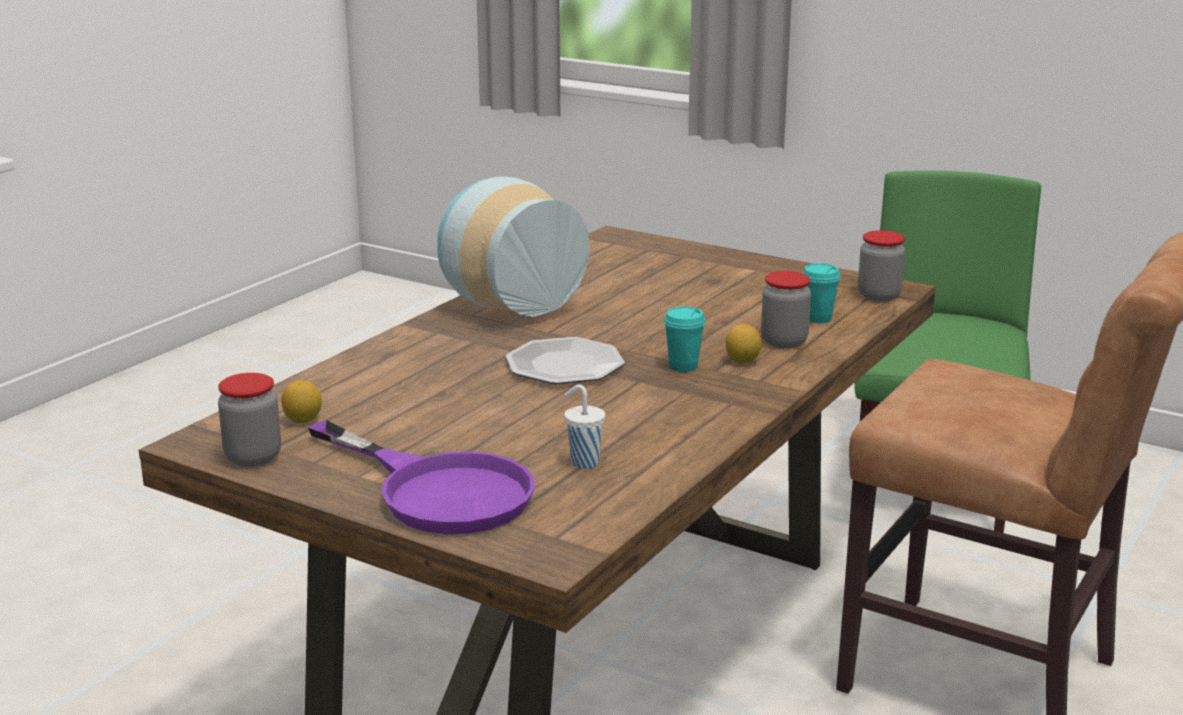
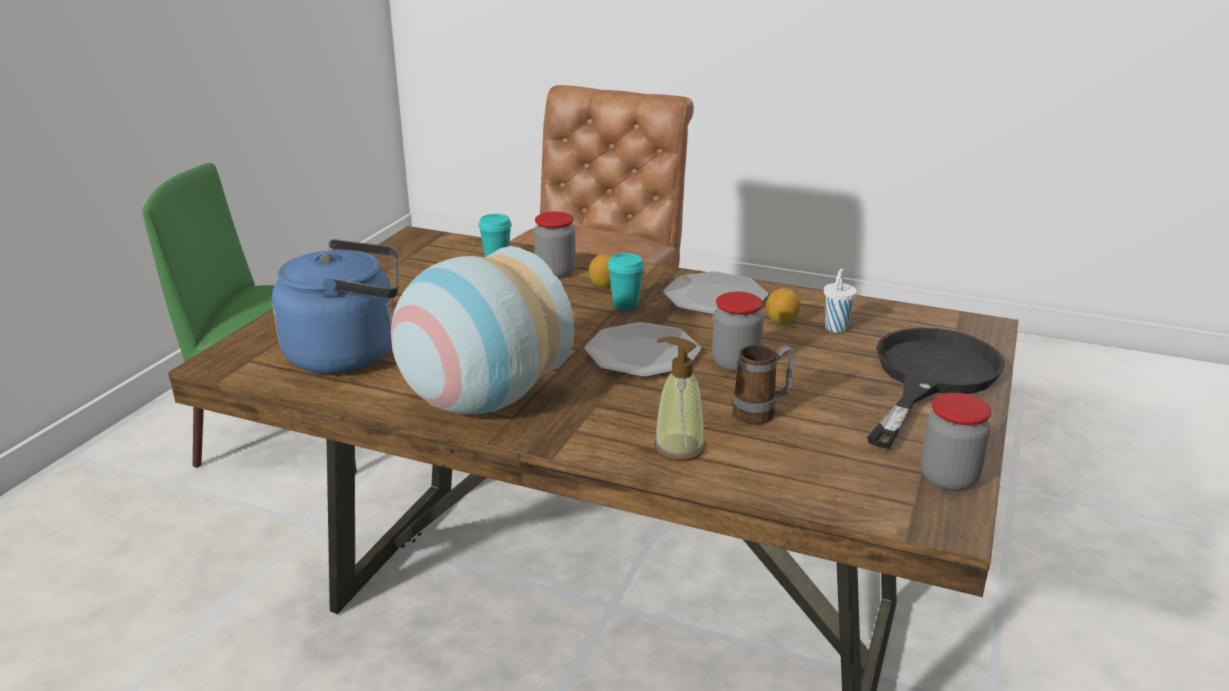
camera: 100 degrees left, 5 degrees up
(303, 420) = (849, 468): lemon -> lemon (781, 321)
(383, 363) = (678, 448): none -> soap dispenser
(417, 400) = (762, 413): none -> mug
(438, 490) = (929, 377): purple frying pan -> black frying pan
(612, 269) = (350, 353): none -> blue kettle
(695, 411) = (715, 297): none -> plate
(879, 296) = (437, 242): jar -> jar (735, 363)

